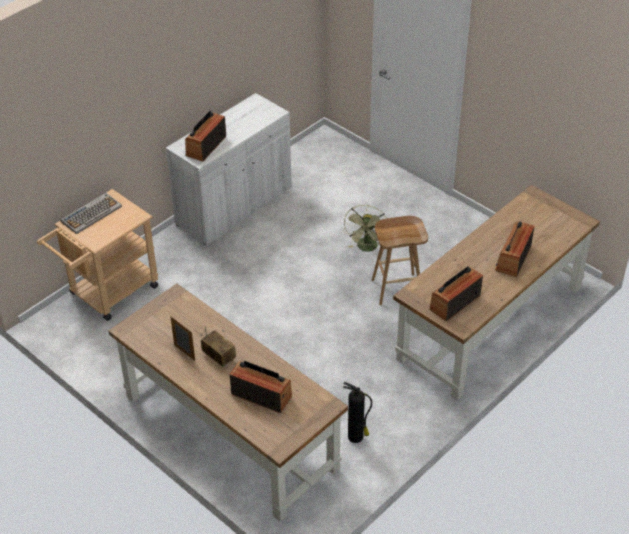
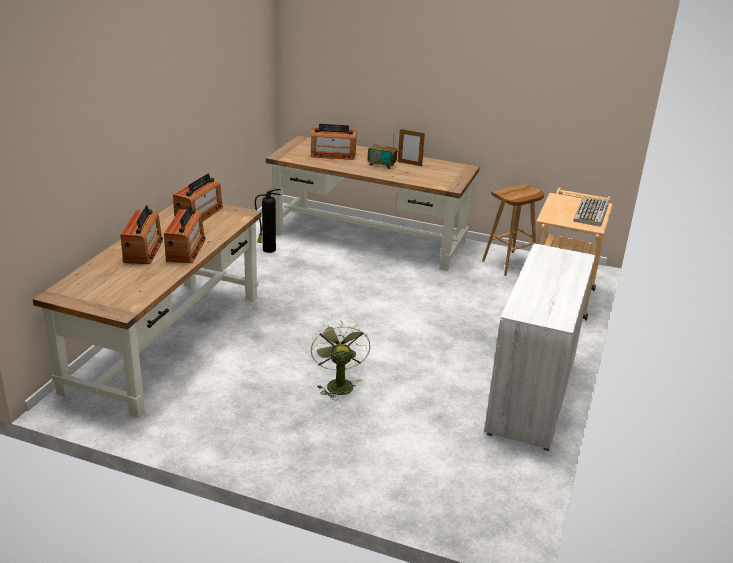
camera: 155 degrees right, 15 degrees down
(206, 146) = (554, 263): radio -> radio (186, 249)
(397, 288) = (281, 351): brown stool -> brown stool (509, 264)

